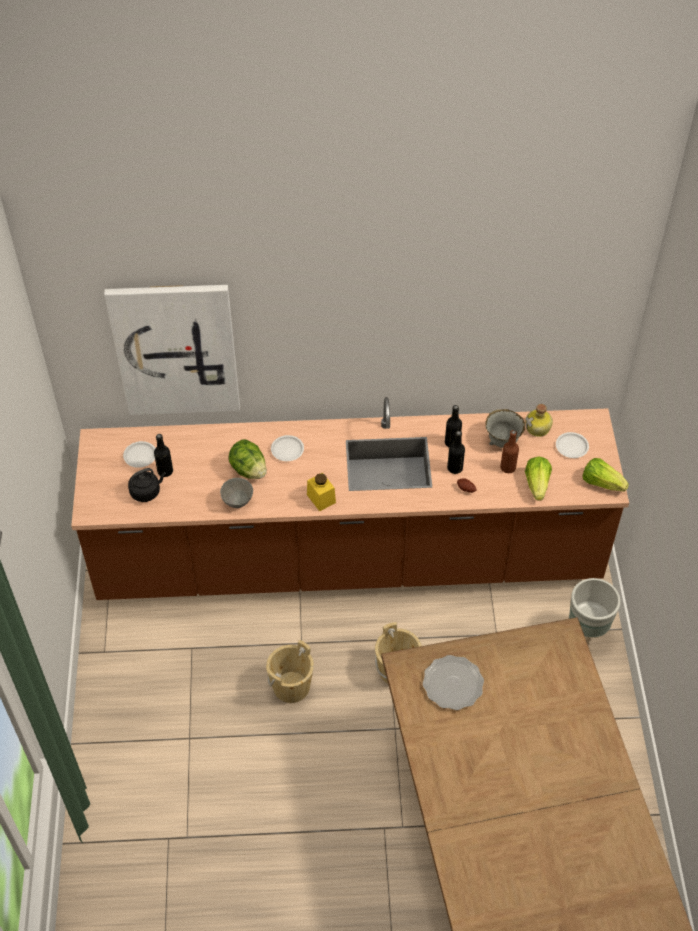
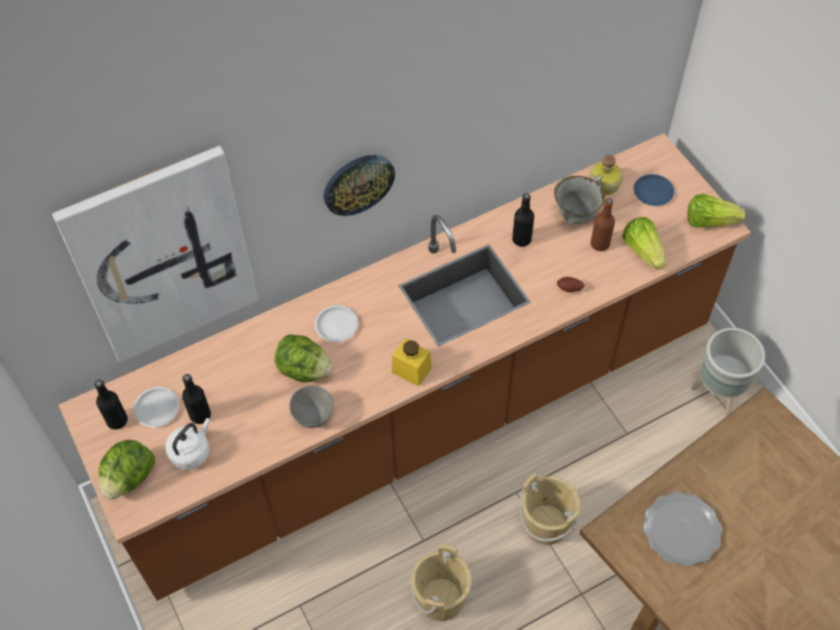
camera: 25 degrees left, 5 degrees up
(99, 492) = (129, 478): none -> lettuce
(147, 492) = (191, 452): black kettle -> white kettle
(331, 351) = (358, 183): none -> wall clock
(455, 468) = (542, 269): black bottle -> black bottle (117, 420)
(571, 447) = (653, 192): white plate -> blue plate

